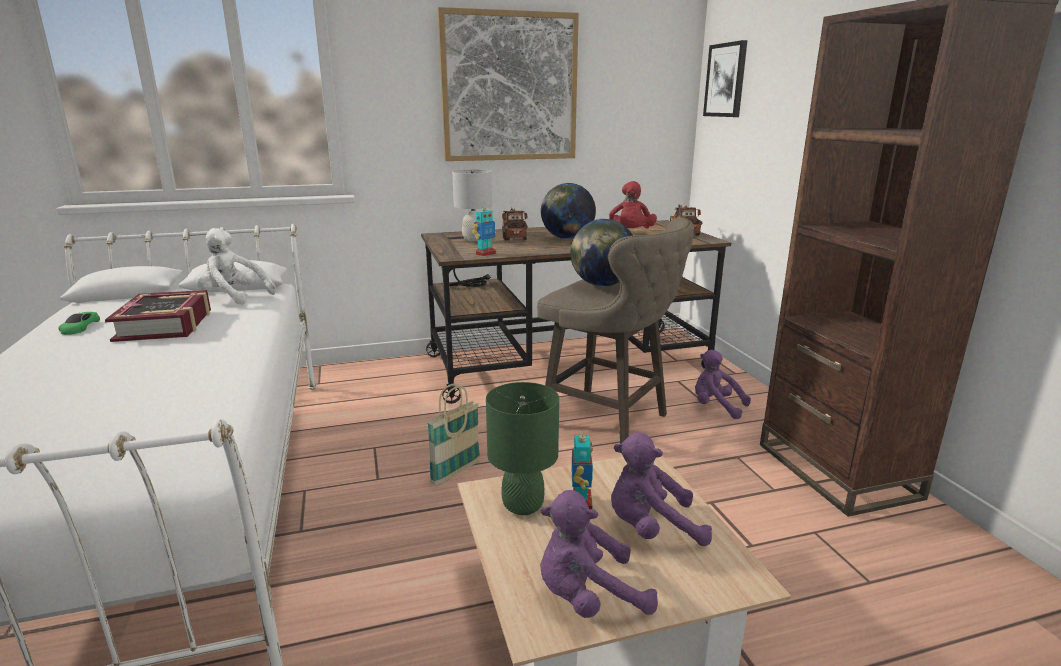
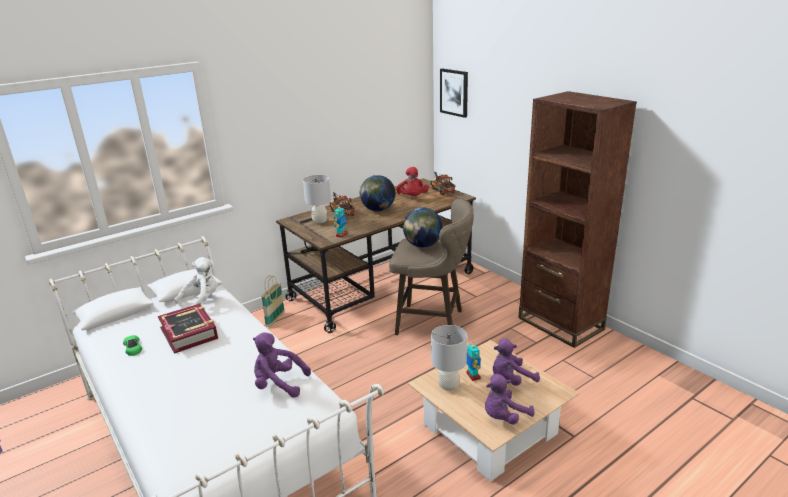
camera: 20 degrees left, 5 degrees up
(234, 297) = (201, 301): white plush toy -> white plush toy turned 135 degrees clockwise
(456, 472) = (368, 376): basket -> basket (275, 319)
(509, 87) = (322, 113): picture -> none
(522, 506) = (448, 385): green table lamp -> grey table lamp
(716, 407) = (485, 299): purple plush toy -> purple plush toy (278, 384)

